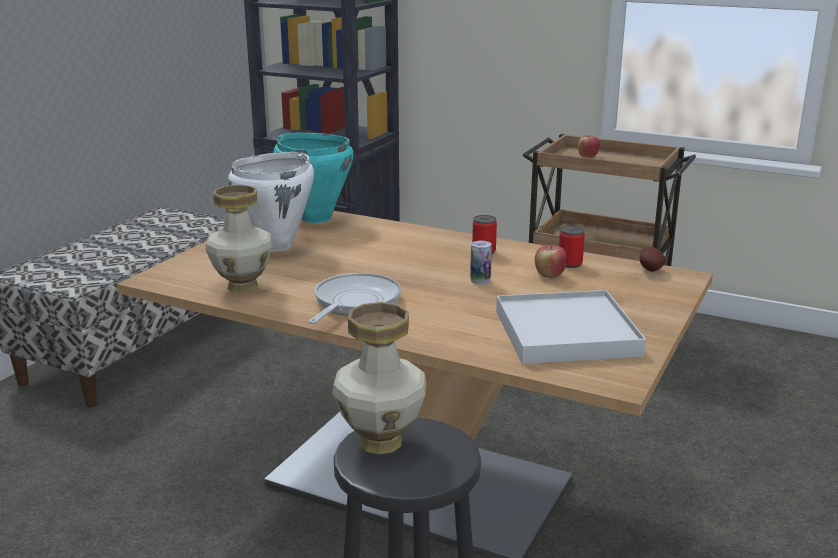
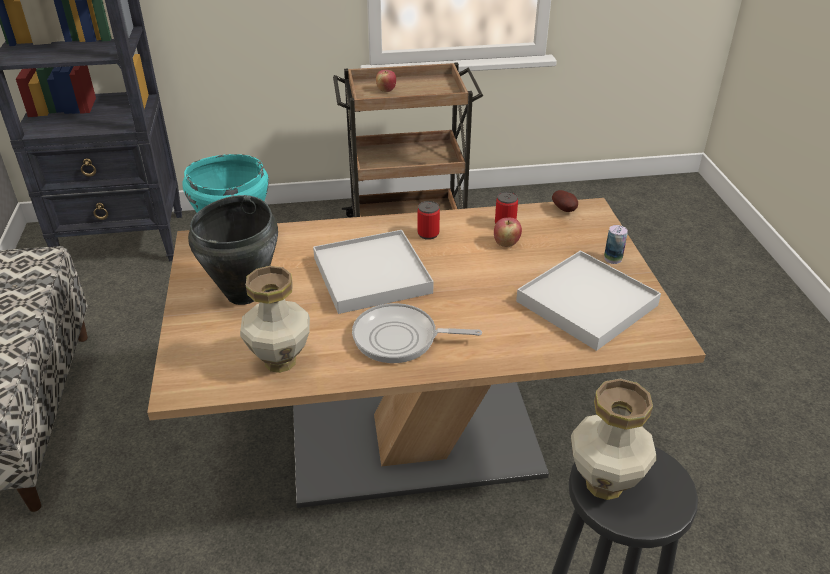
camera: 35 degrees left, 15 degrees up
(277, 246) = (244, 294): white cooking pot -> black cooking pot
(354, 303) = (400, 339): frying pan -> frying pan turned 75 degrees counterclockwise
(392, 262) = (372, 275): none -> white tray
(480, 280) = (464, 270): can -> can (612, 259)

